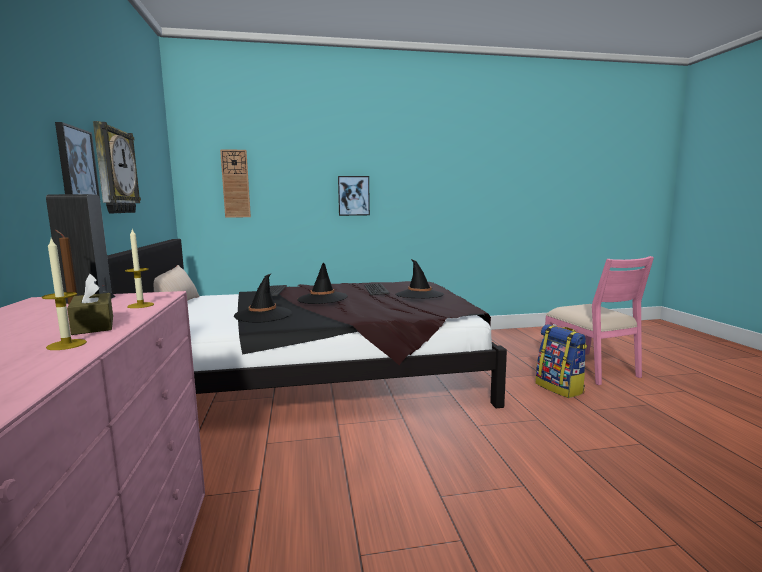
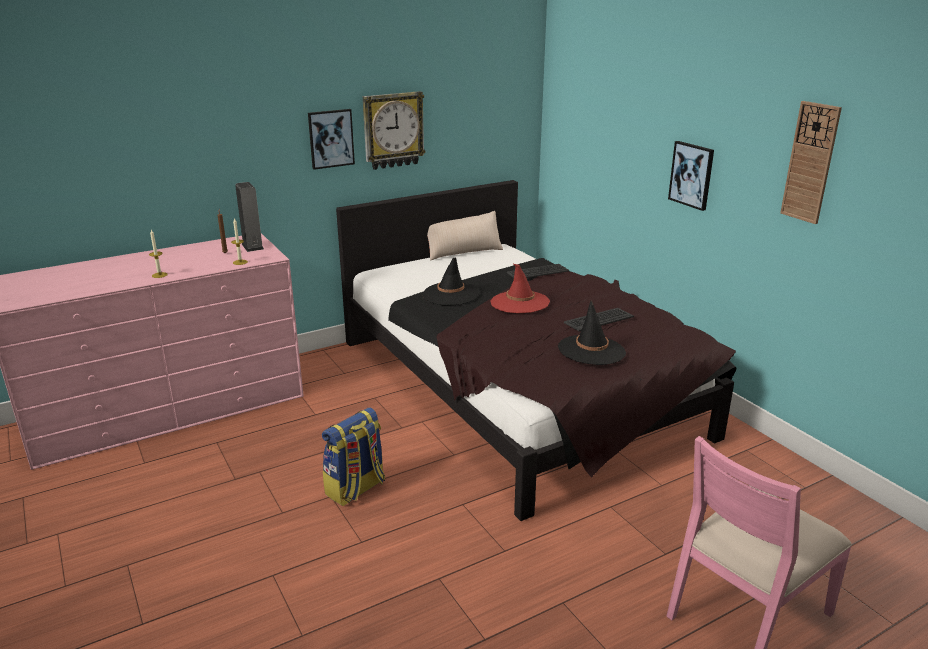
camera: 70 degrees right, 15 degrees up
(93, 325) = (193, 268): brown tissue box -> none
(235, 184) = (584, 127): wall clock -> wall clock (810, 162)
(322, 298) = (519, 302): black hat -> red hat
(560, 388) = (620, 572): backpack -> backpack (356, 489)

